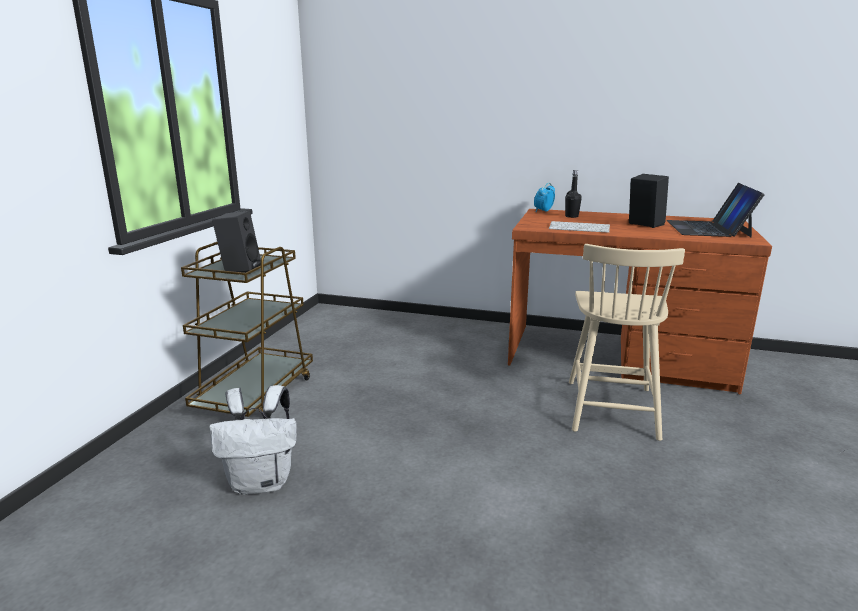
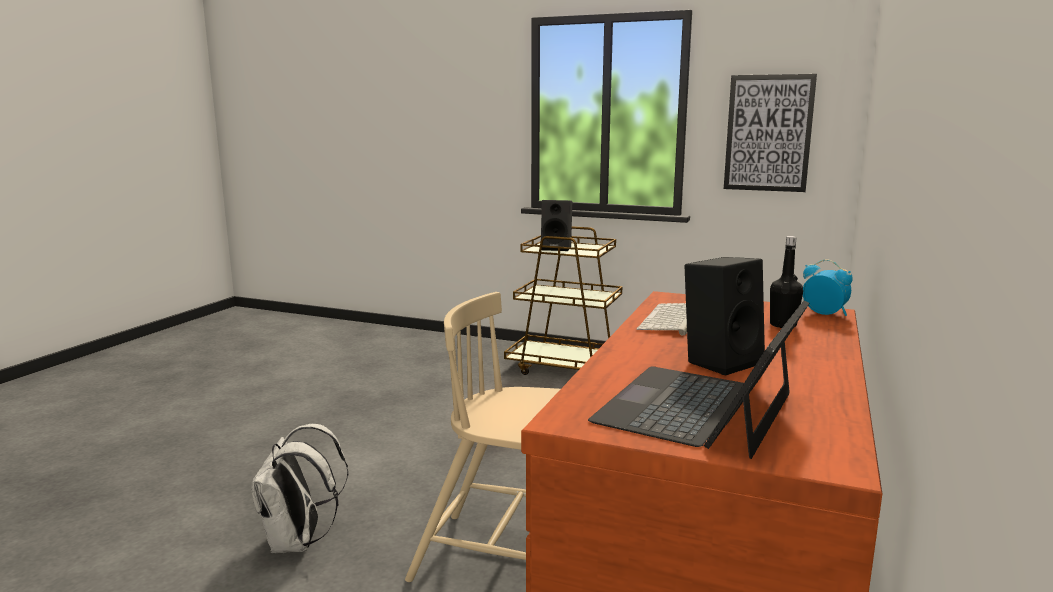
camera: 95 degrees right, 5 degrees down
(262, 482) = (429, 379): white backpack -> white backpack (298, 542)
(272, 124) = (768, 133): none -> picture
(708, 228) = (698, 408): laptop -> laptop turned 75 degrees counterclockwise

